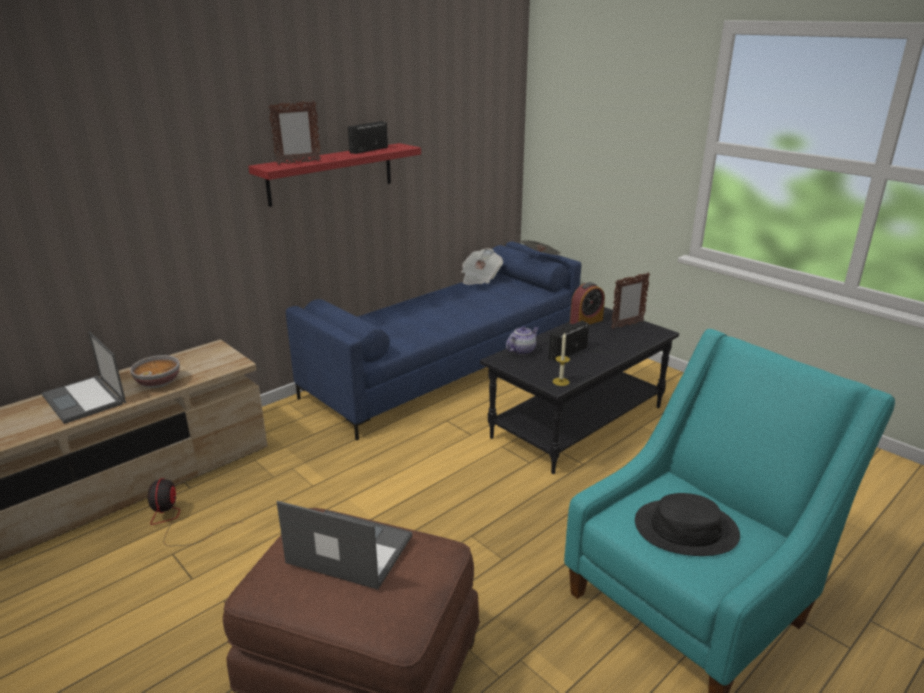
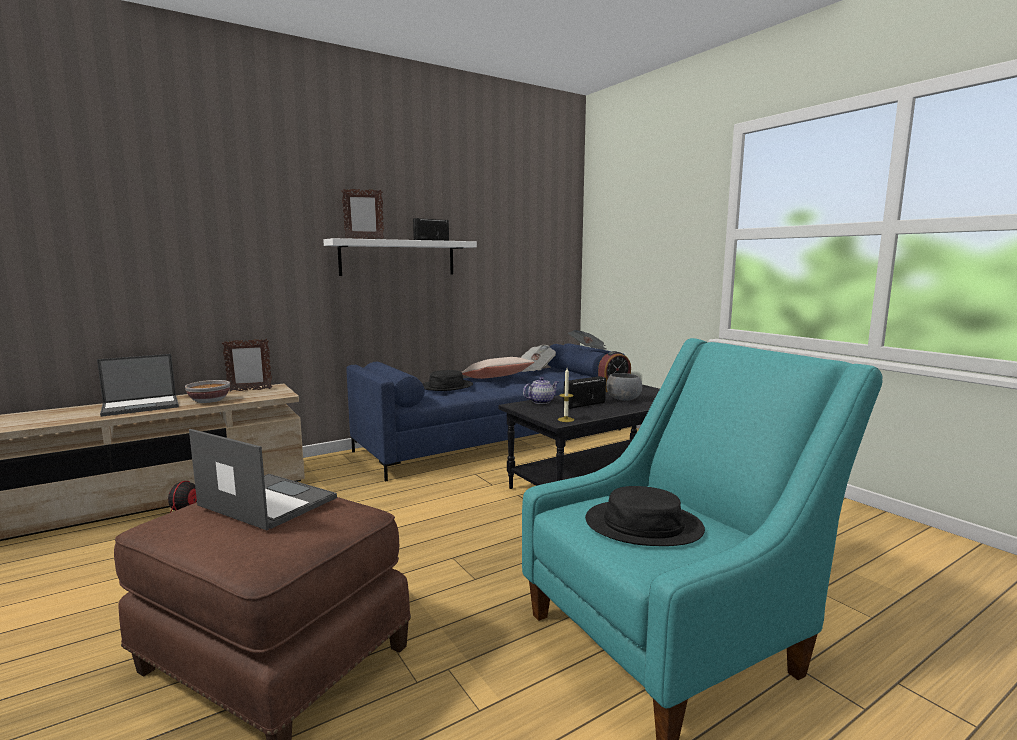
camera: 10 degrees right, 15 degrees down
(85, 399) = (142, 406): laptop -> laptop turned 90 degrees counterclockwise
(331, 174) = (398, 258): red shelf -> white shelf
(398, 321) = (446, 386): none -> black hat
(446, 301) = (496, 379): none -> beige pillow
(604, 340) = (624, 399): none -> grey bowl
(627, 325) = (652, 393): picture frame -> picture frame (250, 390)

